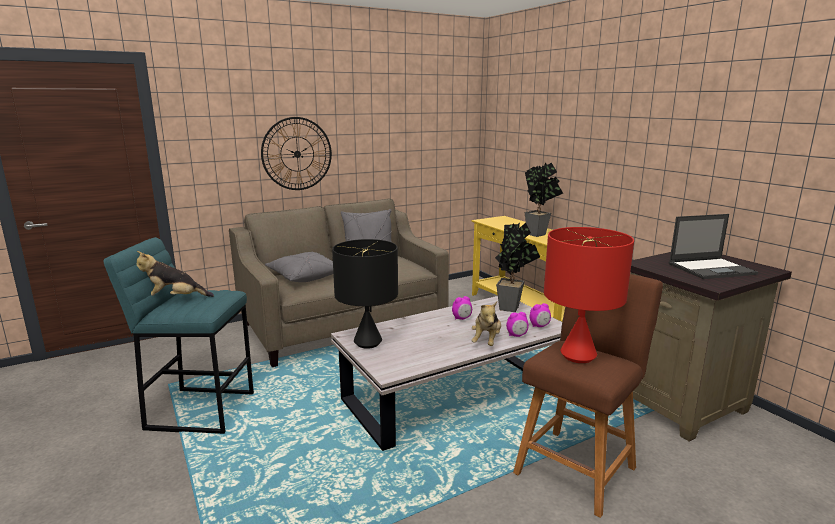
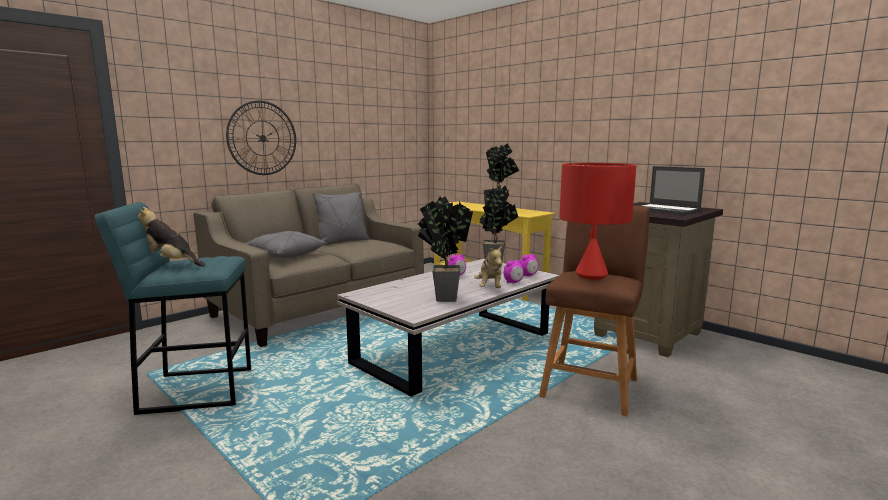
camera: 15 degrees left, 5 degrees down
(174, 299) = (171, 263): plush toy -> plush toy turned 45 degrees clockwise
(367, 343) = (379, 298): black table lamp -> none
(429, 350) = (442, 298): none -> potted plant
(712, 269) = (666, 210): laptop -> laptop turned 75 degrees clockwise

